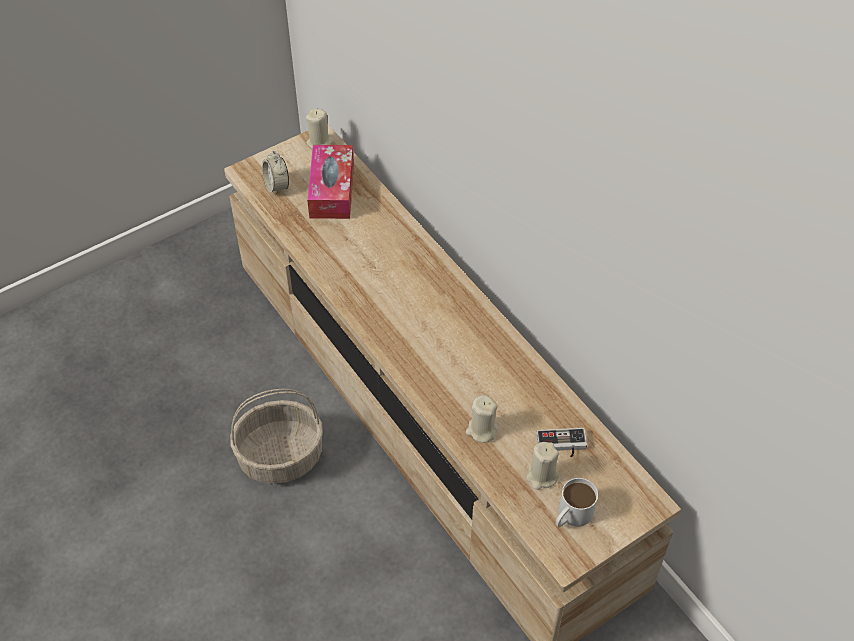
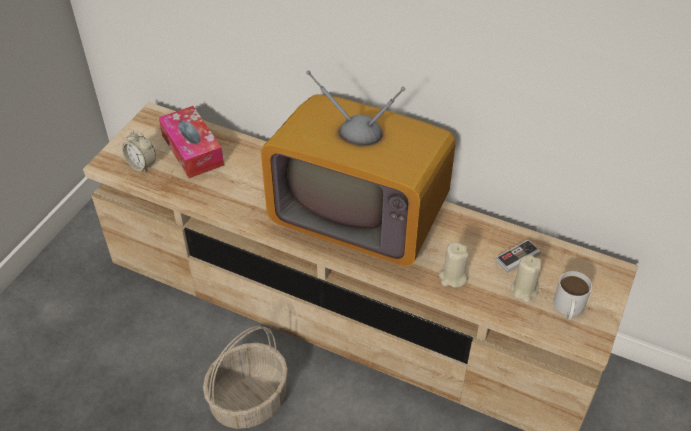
camera: 30 degrees left, 5 degrees down
(320, 142) = (155, 119): beige candle -> none
(439, 327) = (359, 215): none -> television

